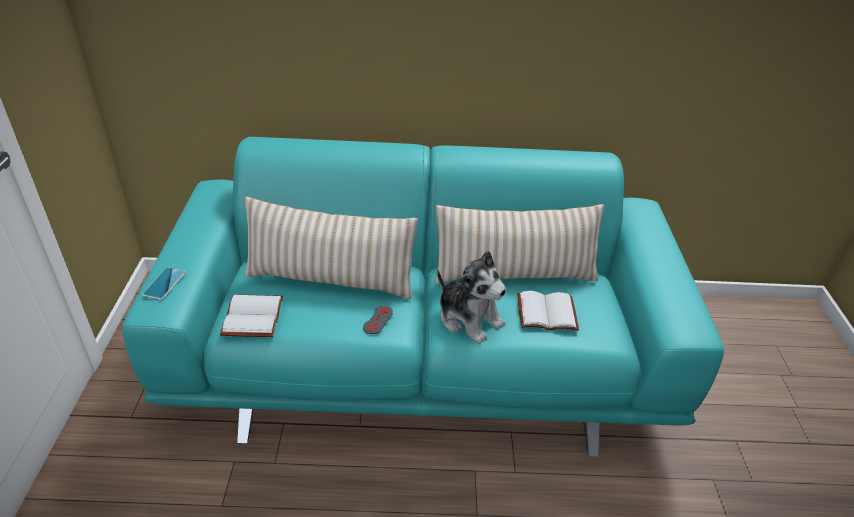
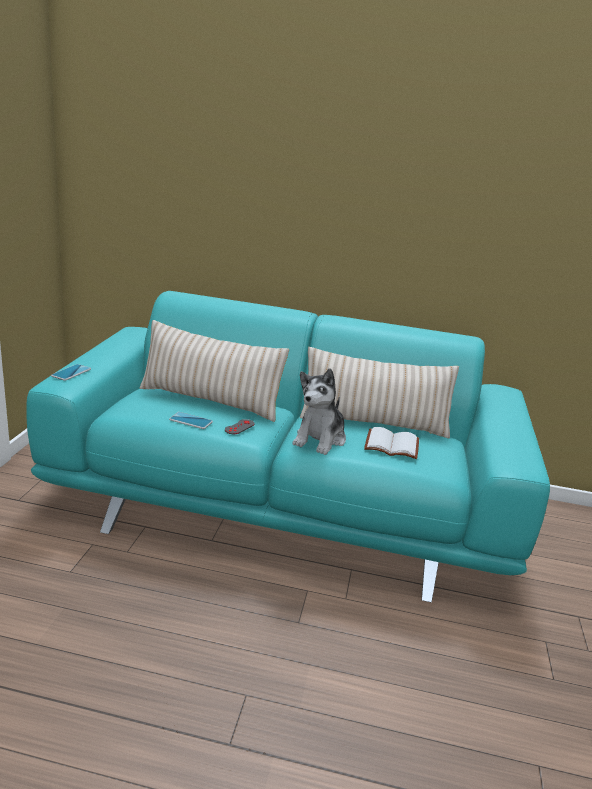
camera: 10 degrees right, 15 degrees down
(251, 316) = (134, 408): white book -> none
(322, 323) = (191, 421): none -> phone
(469, 318) = (320, 439): plush toy -> plush toy turned 60 degrees clockwise

